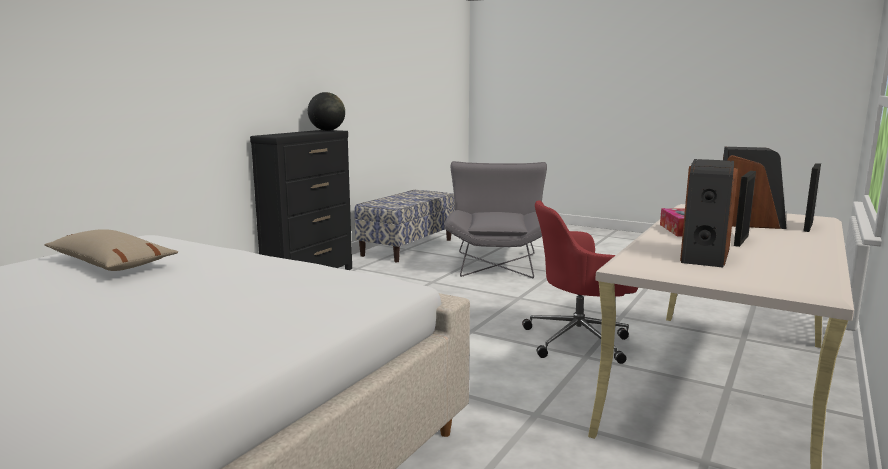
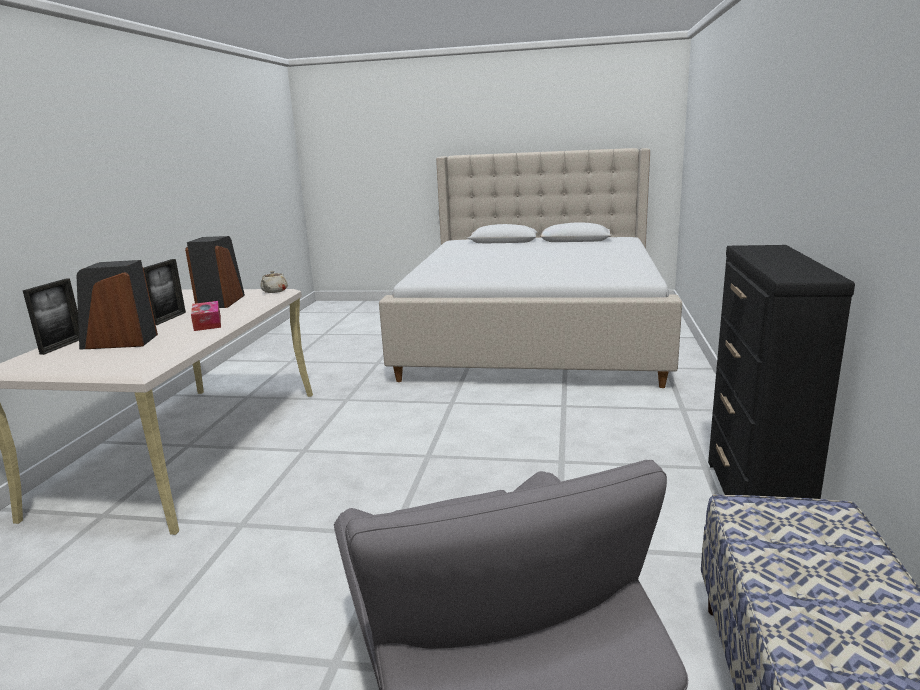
camera: 160 degrees right, 5 degrees up
(111, 264) = (594, 267): beige pillow -> none
(327, 130) = (801, 275): globe -> none
(579, 340) = (307, 469): red office chair -> none
(636, 263) = (274, 291): none -> beige teapot

